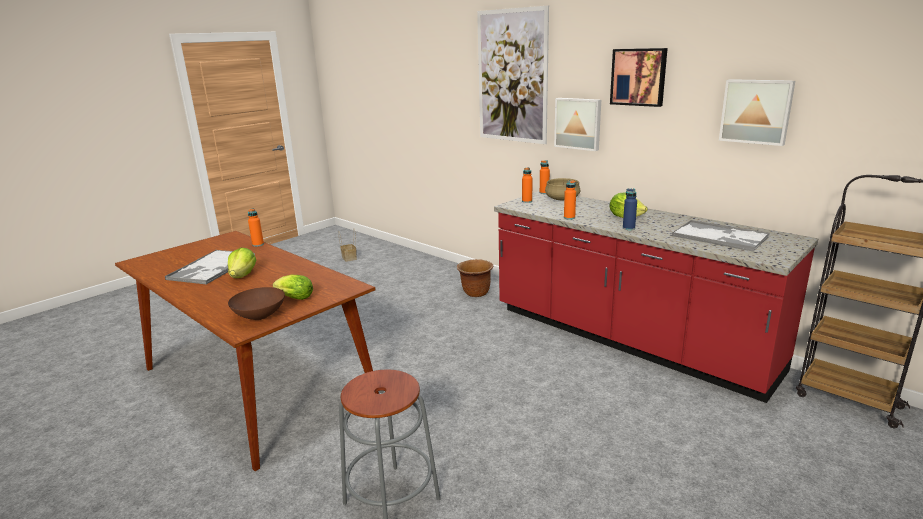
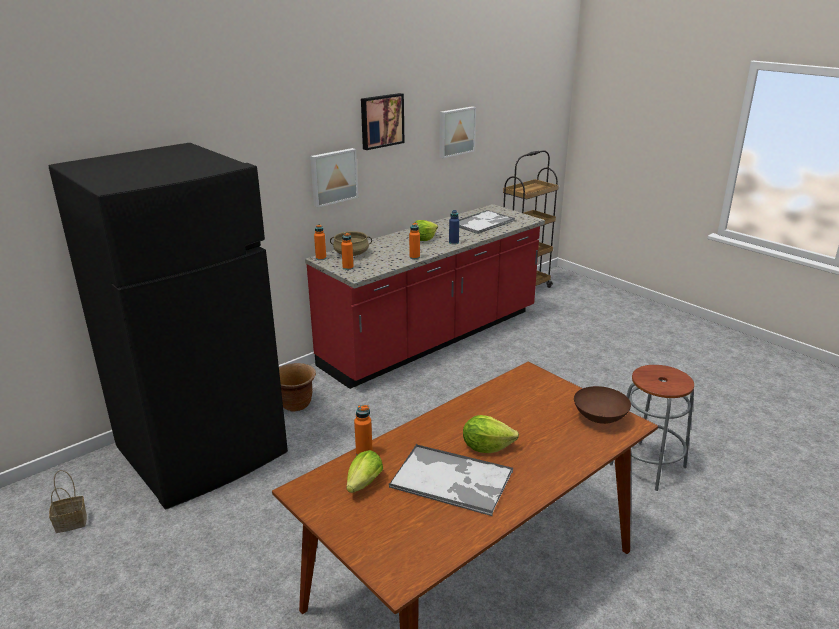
camera: 85 degrees left, 5 degrees up
(293, 298) = (555, 403): lettuce -> lettuce (362, 486)
(414, 274) = (202, 450): none -> black fridge
(512, 77) = (250, 145): picture -> none

